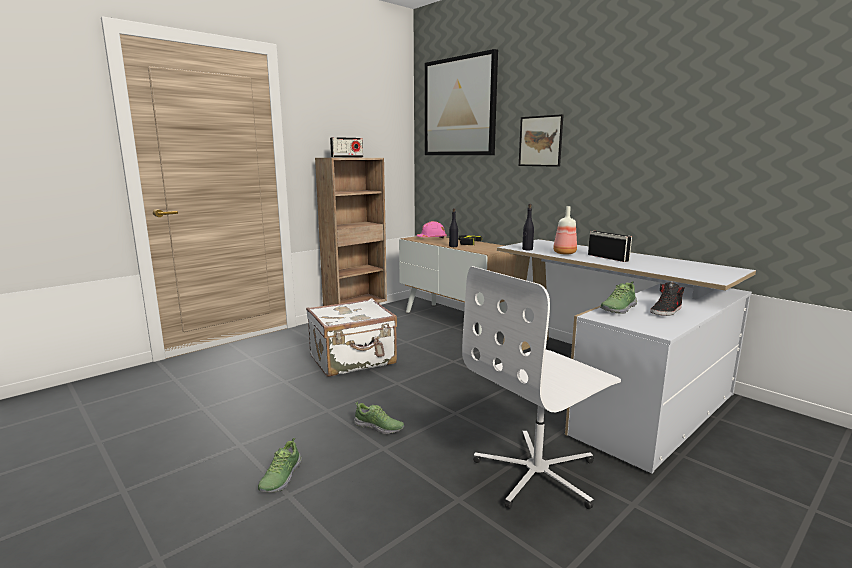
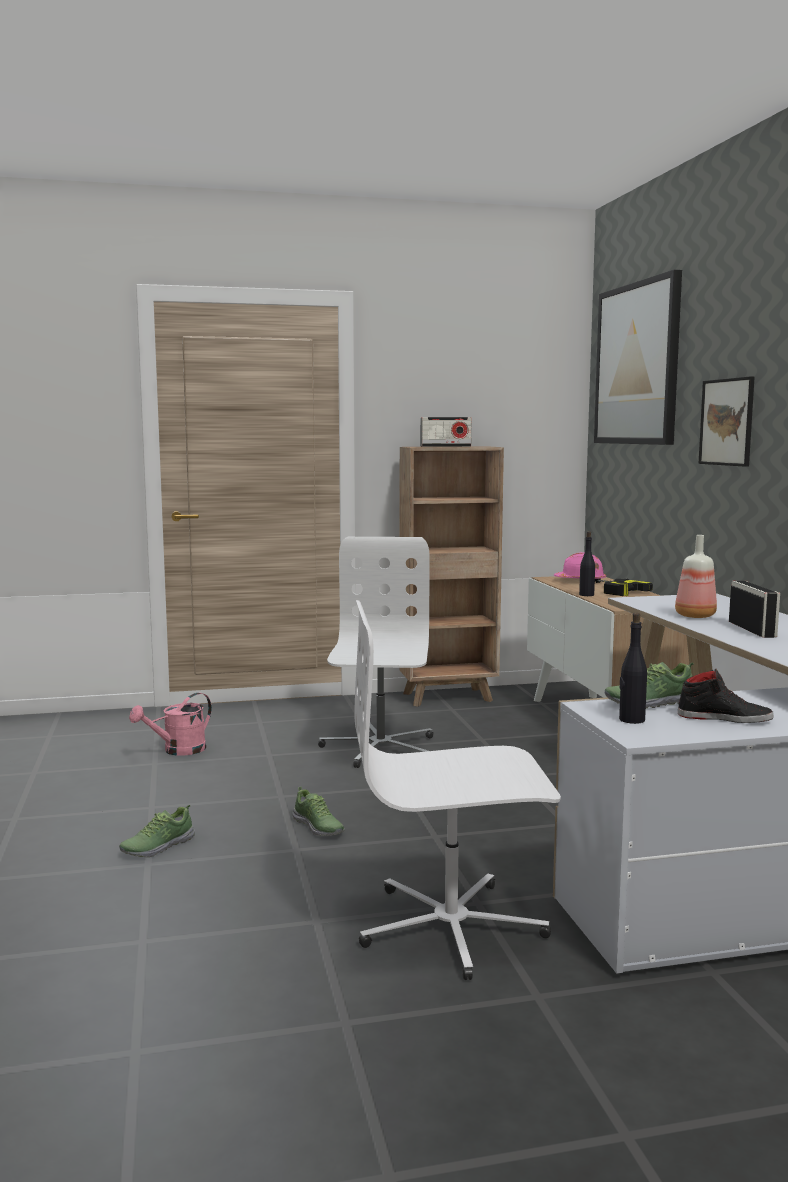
camera: 30 degrees right, 5 degrees down
(211, 393) = (178, 751): none -> pink watering can
(353, 360) = (379, 748): white suitcase -> white office chair
(527, 249) = (647, 605): black bottle -> black bottle (631, 720)
(666, 311) = (724, 718): black shoe -> black shoe turned 150 degrees counterclockwise

